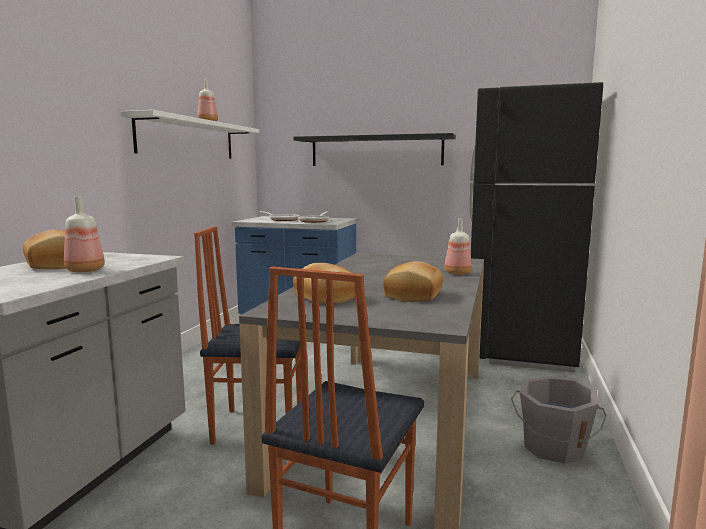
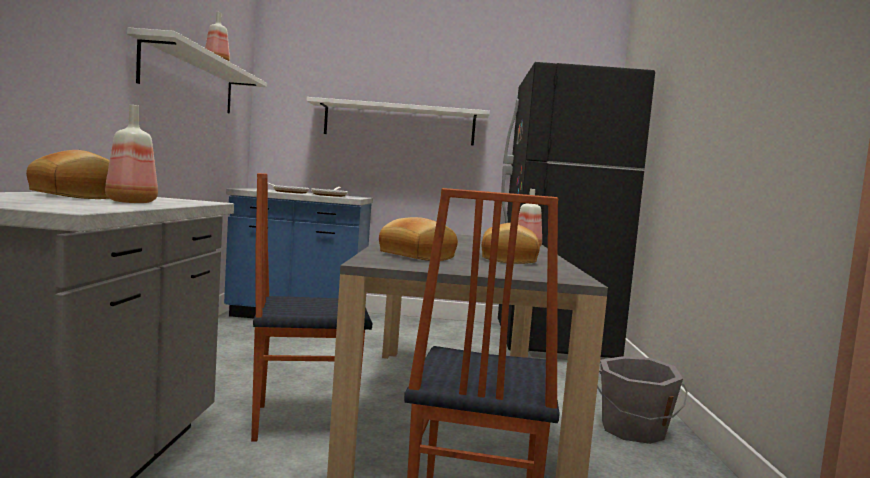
camera: 15 degrees left, 5 degrees down
(376, 151) = (399, 123): black shelf -> white shelf

